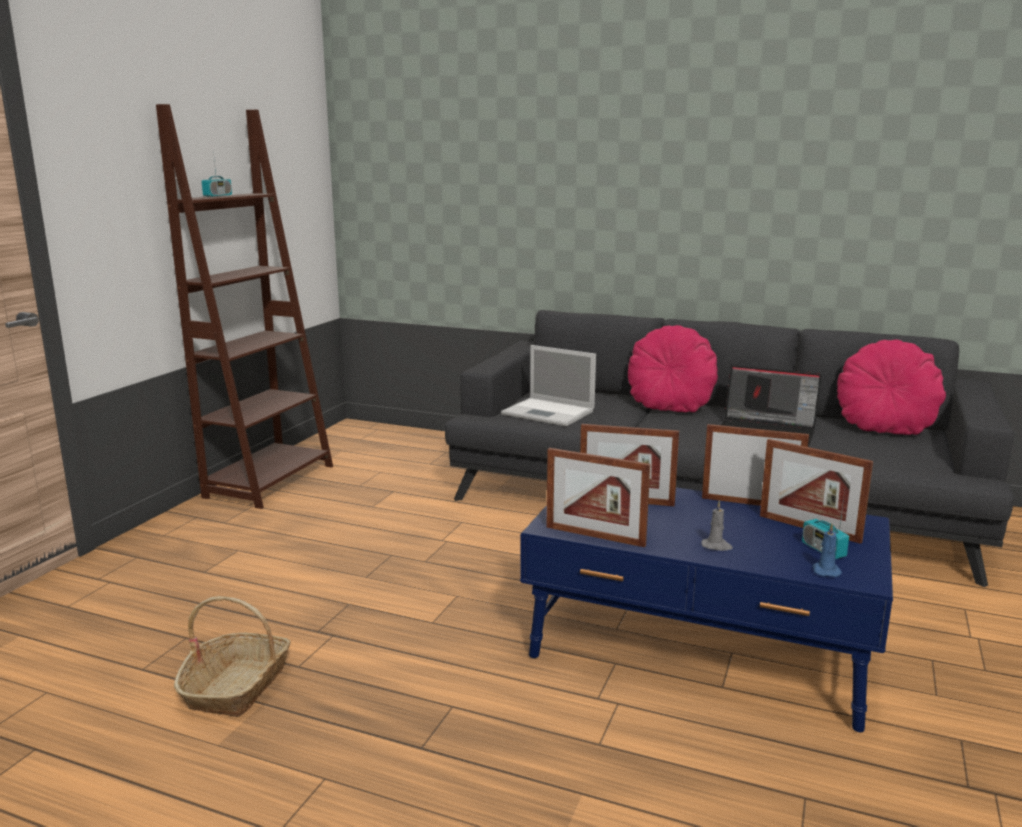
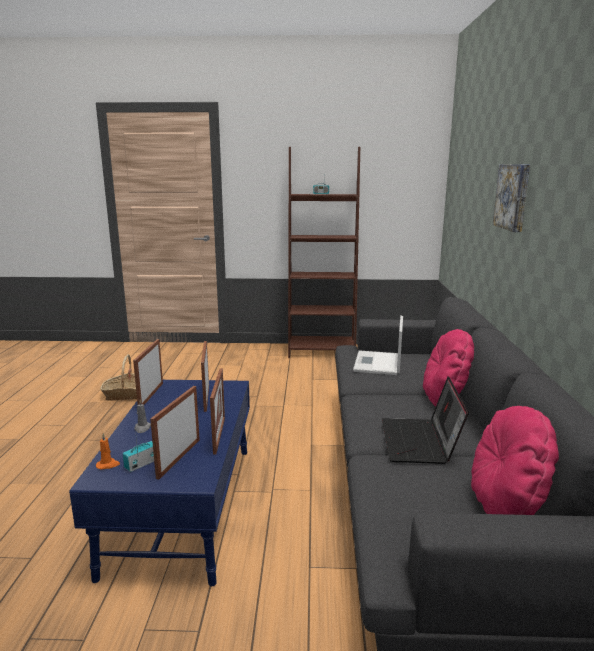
camera: 70 degrees right, 0 degrees up
(610, 177) = (513, 196): none -> picture
(825, 571) = (108, 465): blue candle -> orange candle

